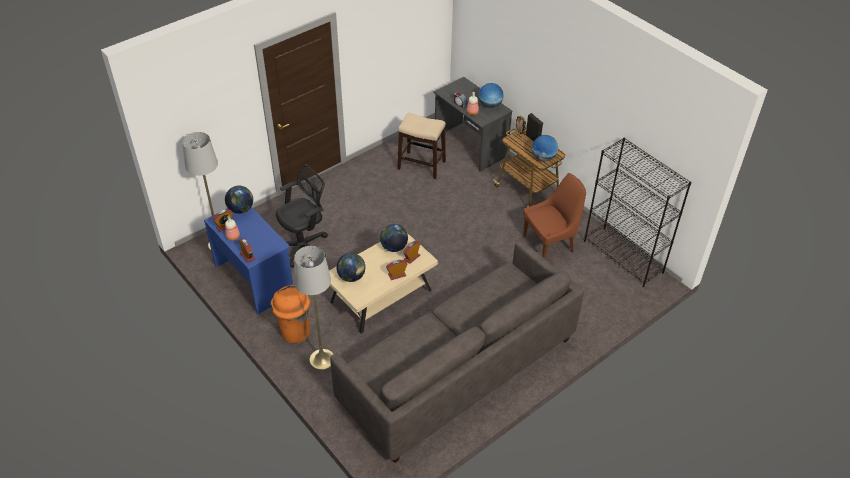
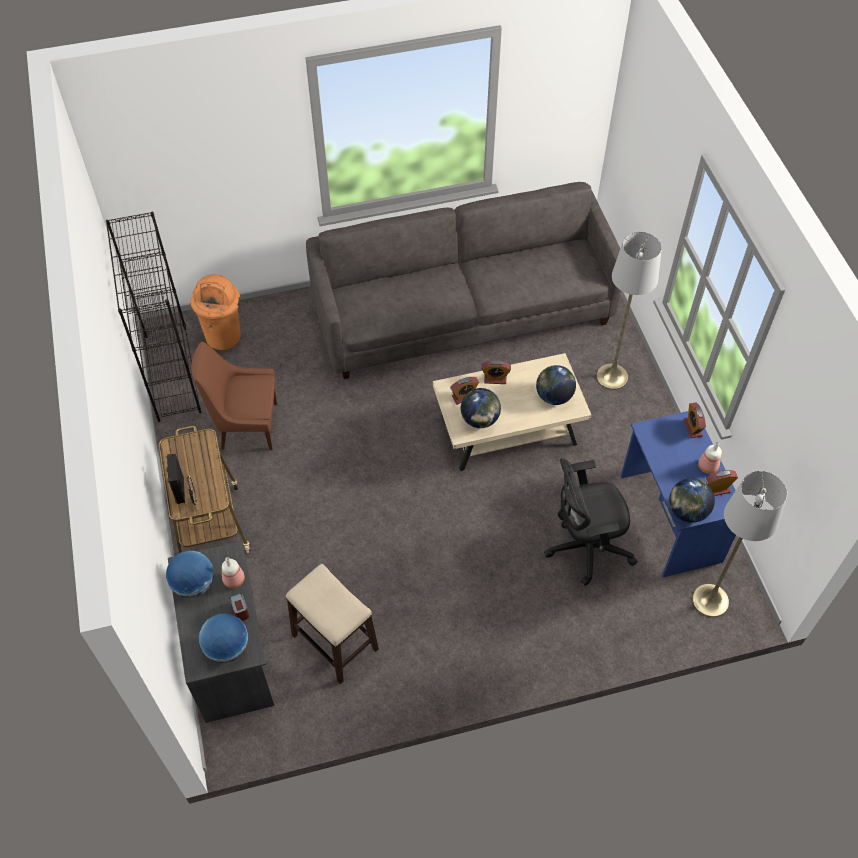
camera: 155 degrees left, 10 degrees up
(295, 332) = (634, 421): orange trash can -> orange trash can (224, 336)
(543, 158) = (195, 447): globe -> globe (227, 647)

